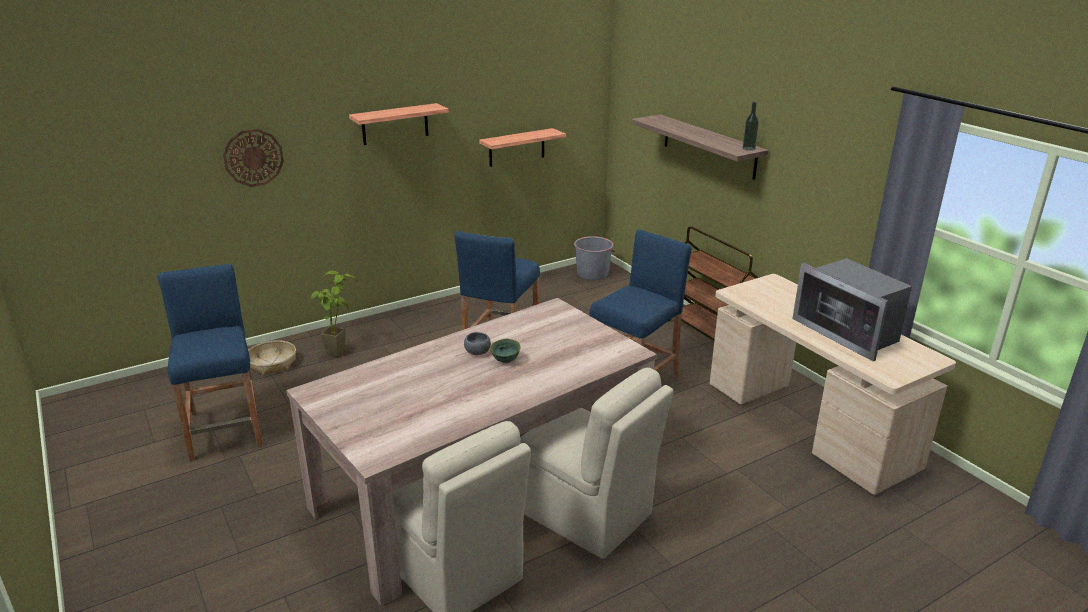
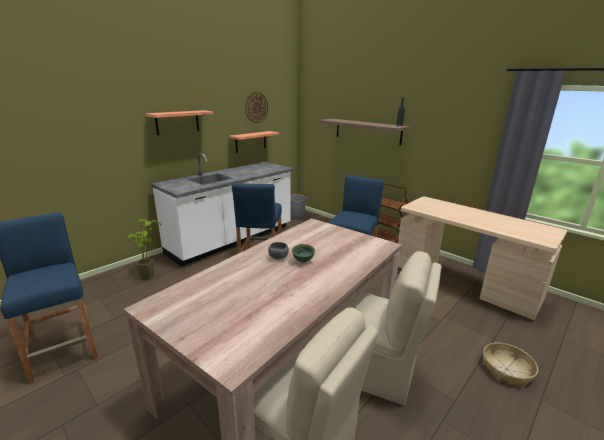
camera: 15 degrees left, 5 degrees down
(253, 157) = (75, 140): wall clock -> wall clock (256, 107)
(272, 363) = (99, 290): basket -> basket (507, 369)
(472, 309) = (233, 240): none -> white counter
(848, 332) = (494, 221): microwave -> none

